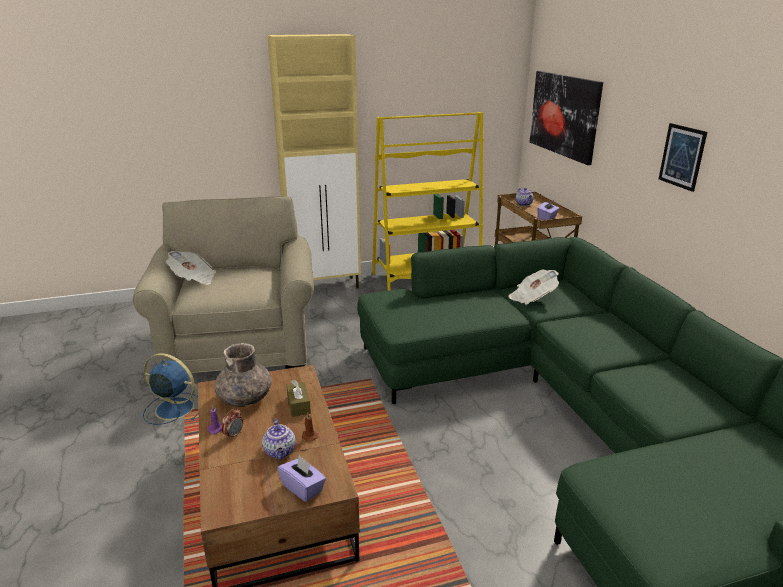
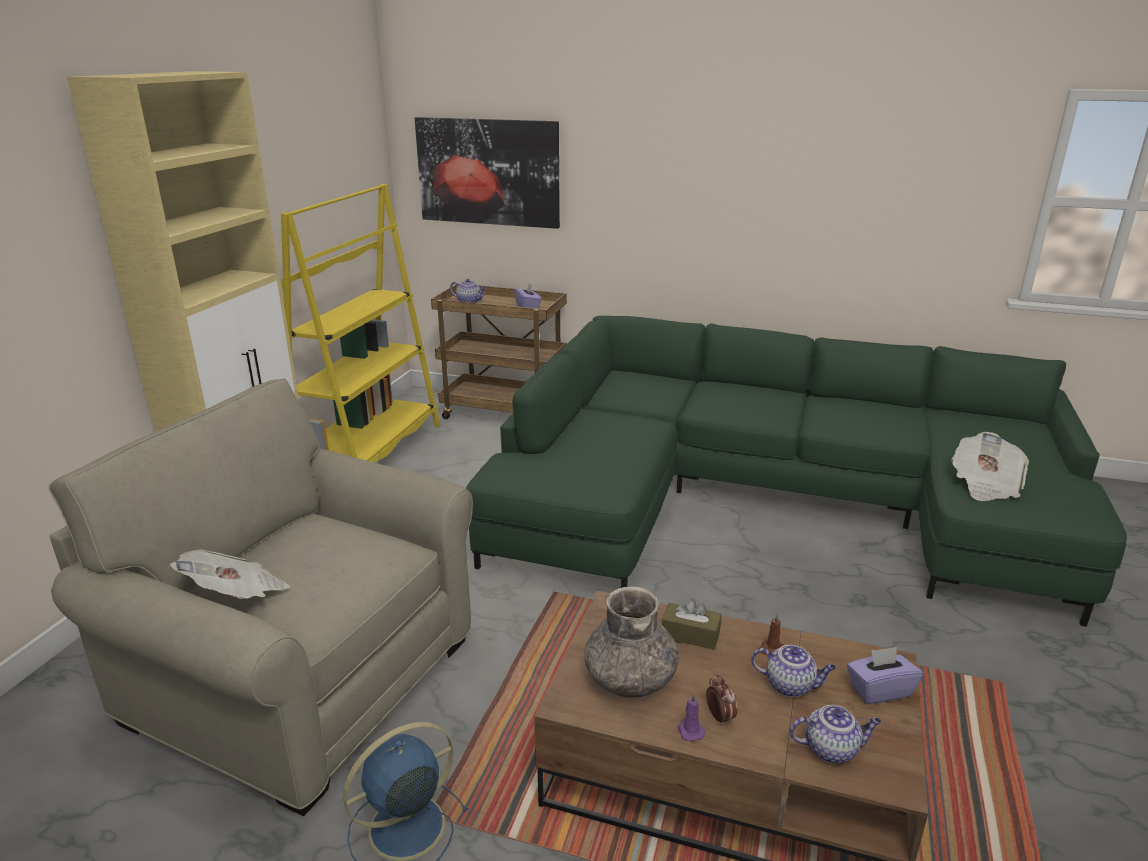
camera: 55 degrees left, 0 degrees up
(233, 481) = (831, 749): none -> teapot
(532, 298) = (631, 398): newspaper -> newspaper (985, 485)
(682, 156) = (711, 191): picture -> none

